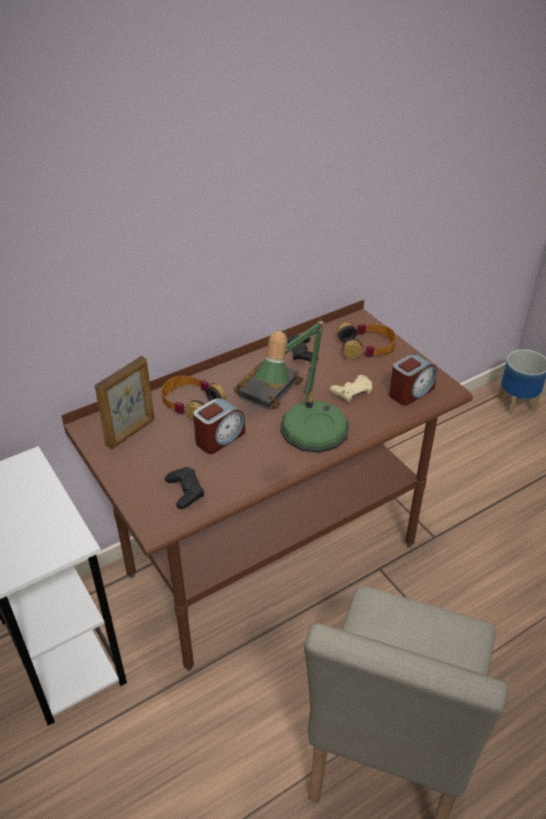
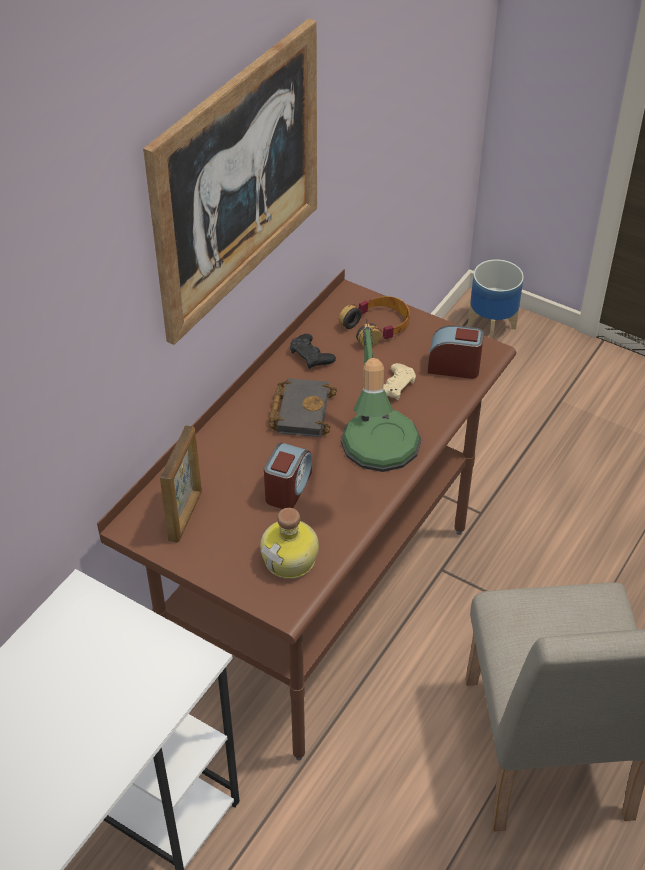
camera: 25 degrees left, 5 degrees up
(185, 491) = (291, 560): black game controller -> bottle
(191, 403) = (229, 458): headphones -> none
(247, 175) = (237, 180): none -> picture
(411, 392) = (454, 366): alarm clock -> alarm clock turned 105 degrees counterclockwise

